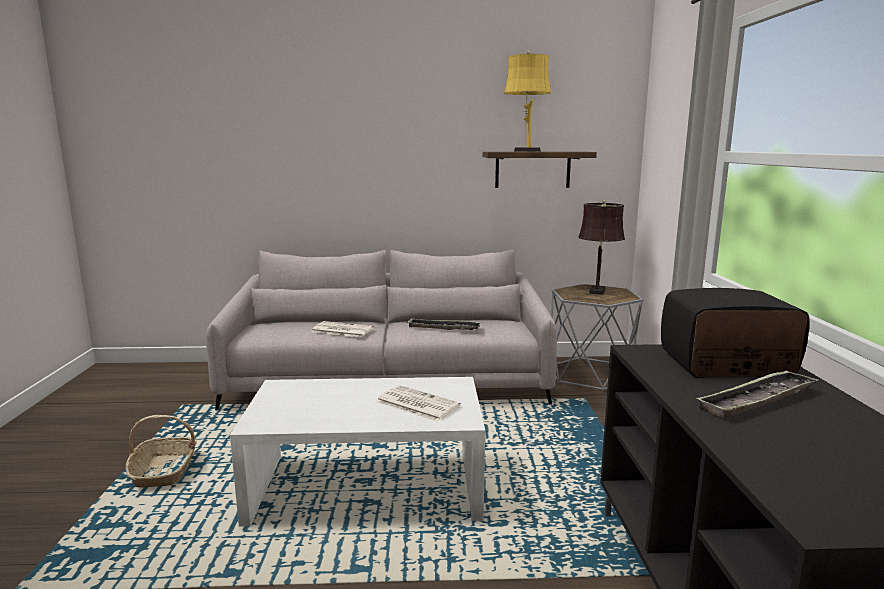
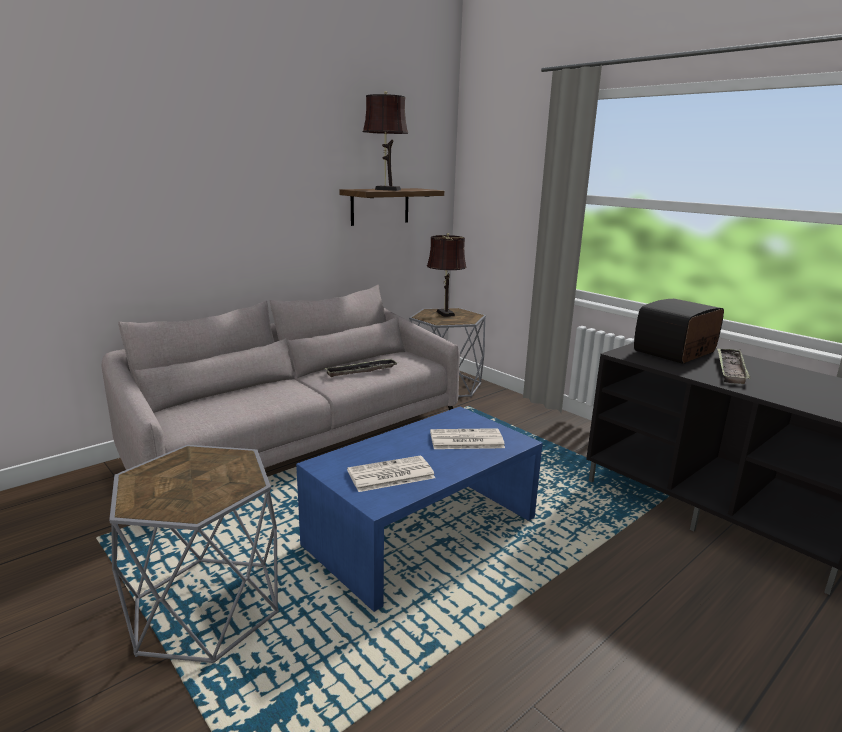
camera: 40 degrees left, 5 degrees up
(164, 471) = (206, 607): basket -> grey side table
(341, 330) = (271, 395): newspaper -> newspaper (390, 475)
(367, 486) = (422, 531): white coffee table -> blue coffee table
(525, 151) = (385, 189): yellow table lamp -> brown table lamp

